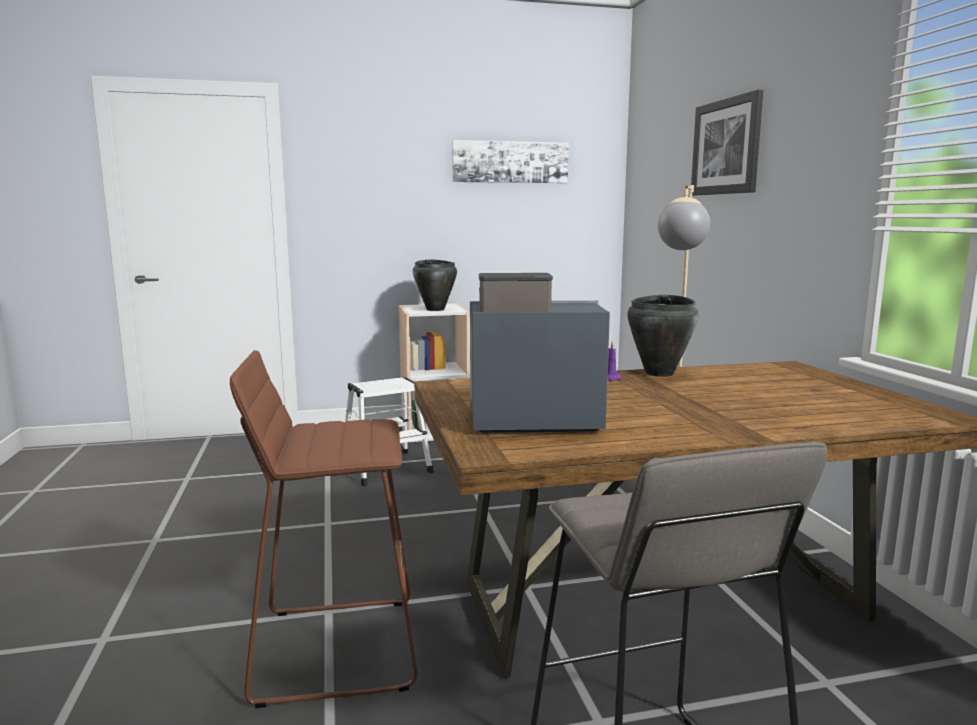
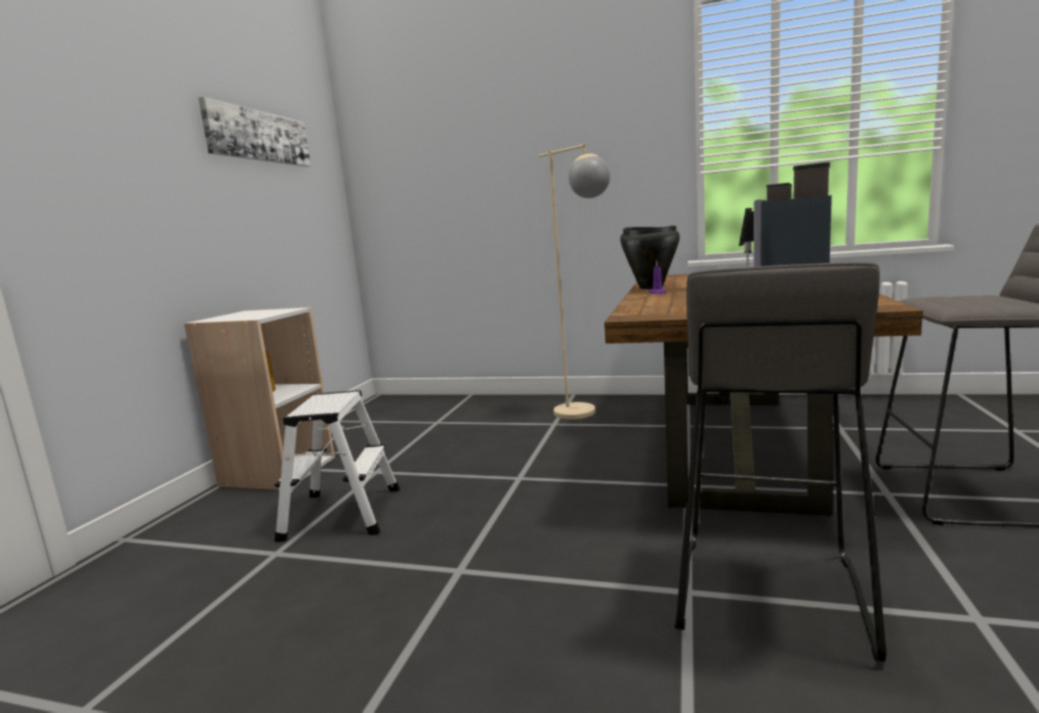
camera: 60 degrees left, 0 degrees up
(336, 648) = (767, 594): brown stool -> grey stool
(435, 309) = (266, 313): black cooking pot -> none
(726, 147) = (515, 128): picture -> none

